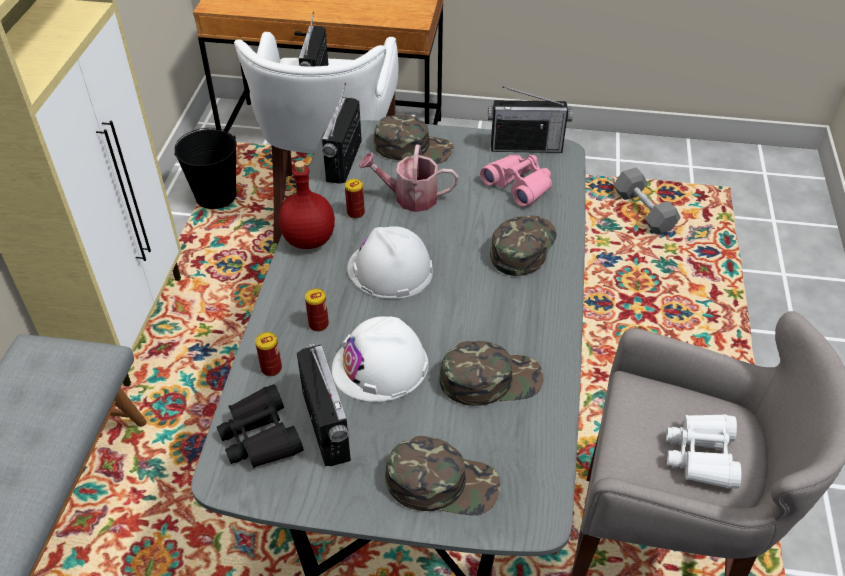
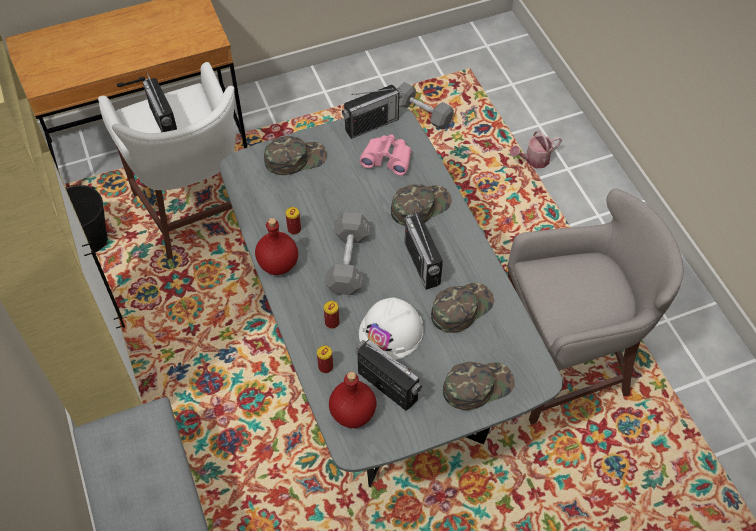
camera: 30 degrees left, 10 degrees up
(260, 436) = (353, 413): black binoculars -> red bottle
(344, 161) = (254, 190): radio -> radio (422, 264)
(390, 269) = (348, 262): white hard hat -> grey dumbbell
(409, 197) = (322, 200): watering can -> watering can (534, 160)
(522, 247) = (420, 206): green cap -> green cap turned 60 degrees clockwise
(702, 455) = (594, 295): white binoculars -> none

